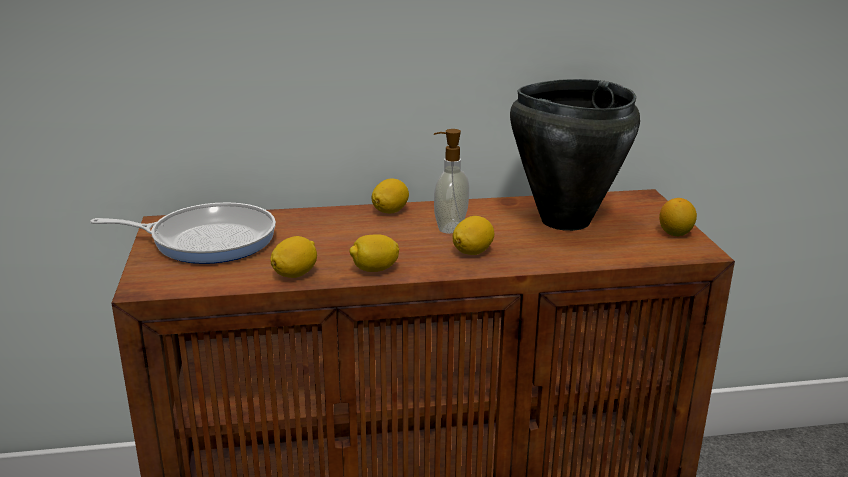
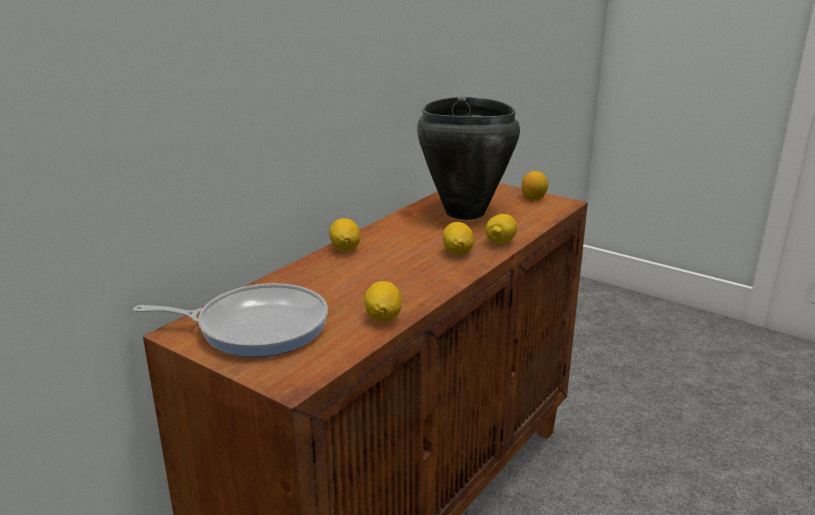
camera: 45 degrees left, 0 degrees up
(207, 240) = (256, 327): frying pan -> frying pan turned 45 degrees clockwise
(374, 269) = (427, 290): lemon -> lemon (500, 242)
(449, 227) = (409, 243): soap dispenser -> none

